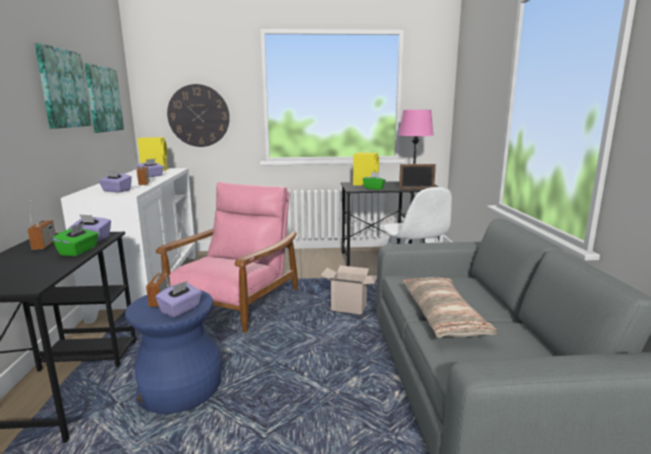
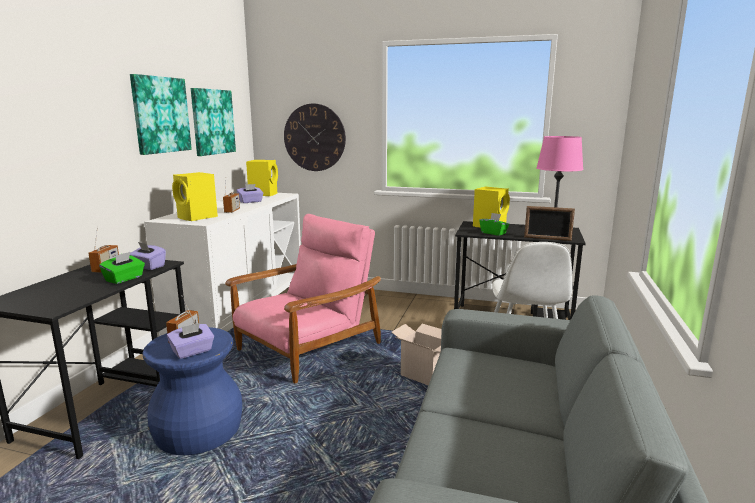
camera: 20 degrees right, 0 degrees up
(116, 191) = (197, 217): purple tissue box -> yellow speaker
(442, 316) = (465, 413): pillow -> none

